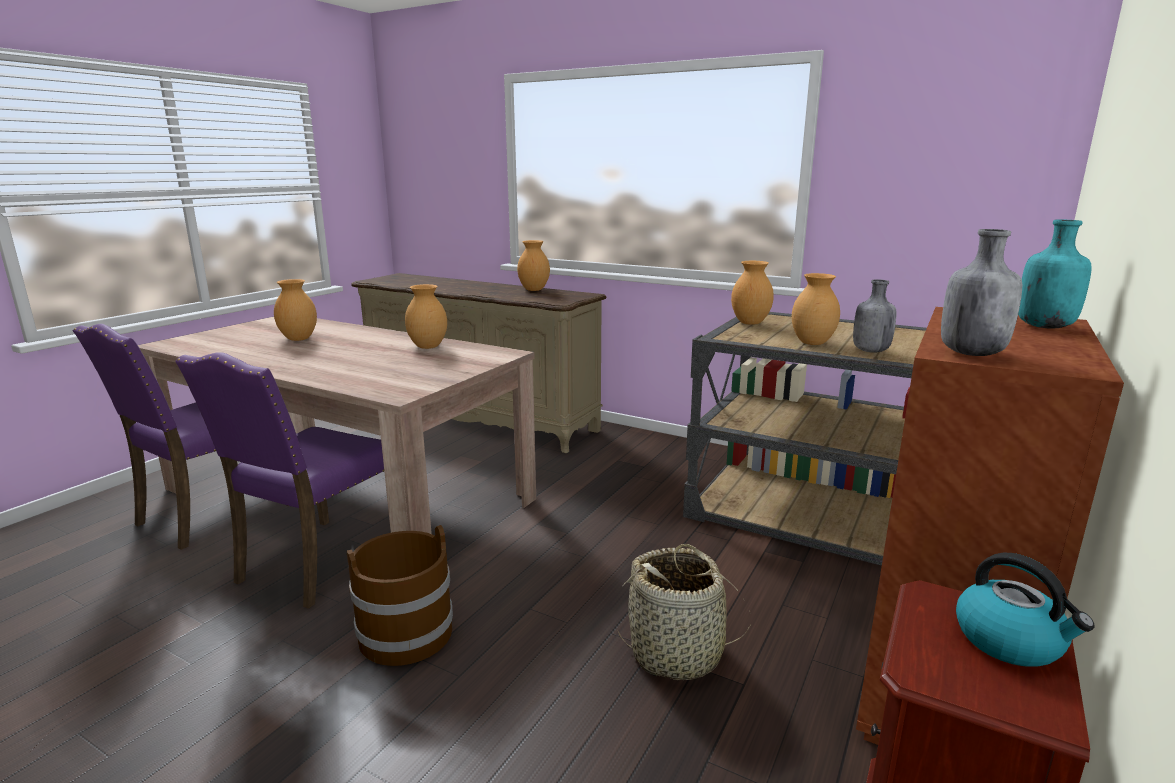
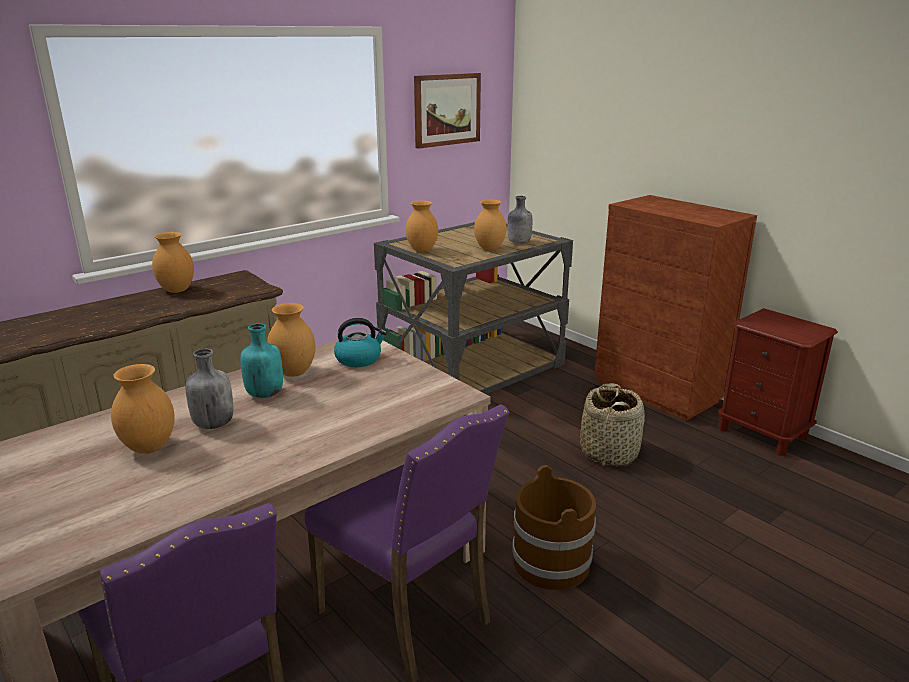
camera: 70 degrees left, 5 degrees up
(924, 161) = (447, 109): none -> picture
(971, 353) = (712, 219): grey bottle -> grey bottle (213, 424)
(1010, 641) = (779, 320): kettle -> kettle (359, 359)
(1044, 326) = (663, 201): turquoise bottle -> turquoise bottle (264, 394)

